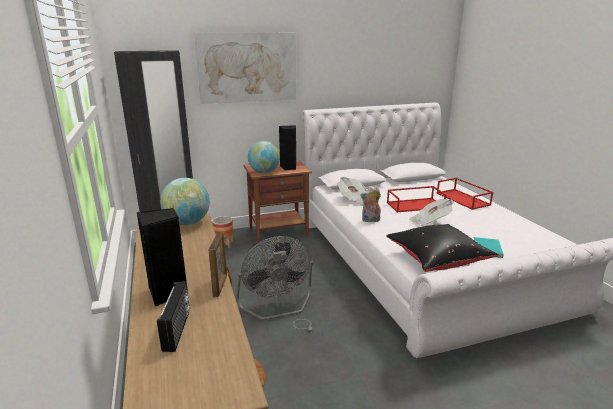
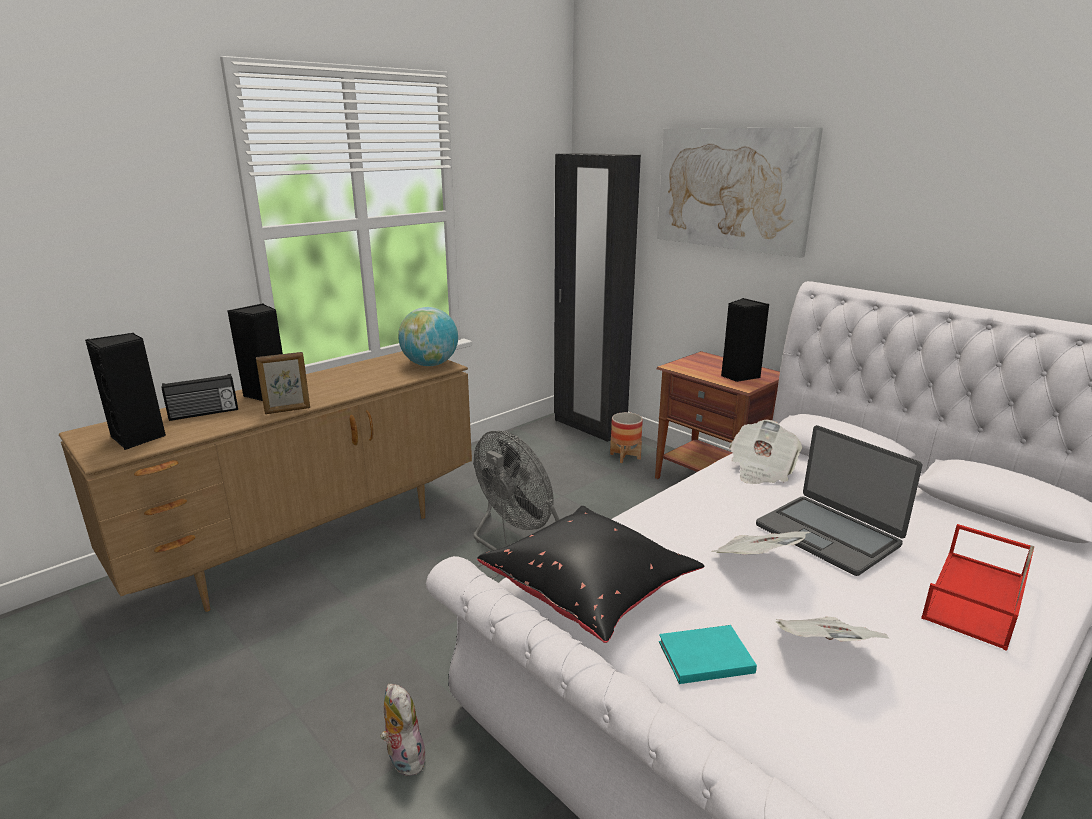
camera: 65 degrees right, 0 degrees up
(206, 370) = (139, 438): none -> black speaker
(264, 172) = (689, 367): globe -> none
(370, 220) = (687, 501): plush toy -> plush toy (403, 758)
(415, 205) = (828, 535): red tray -> laptop
(487, 229) = (824, 651): none -> newspaper

